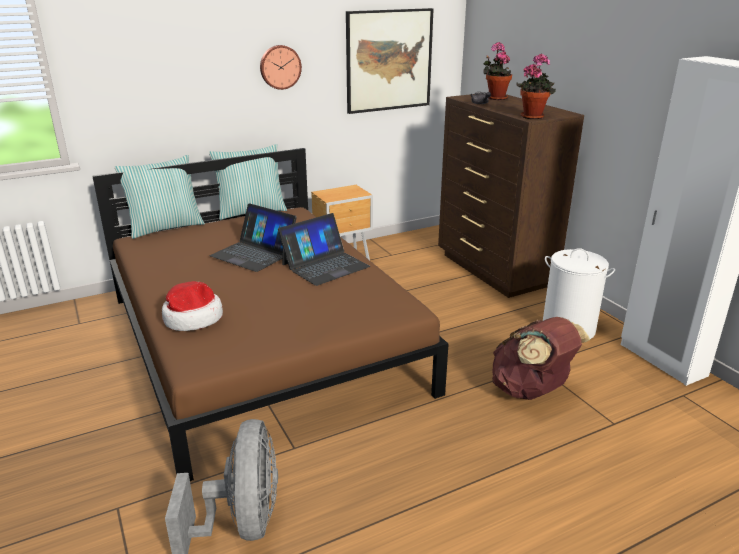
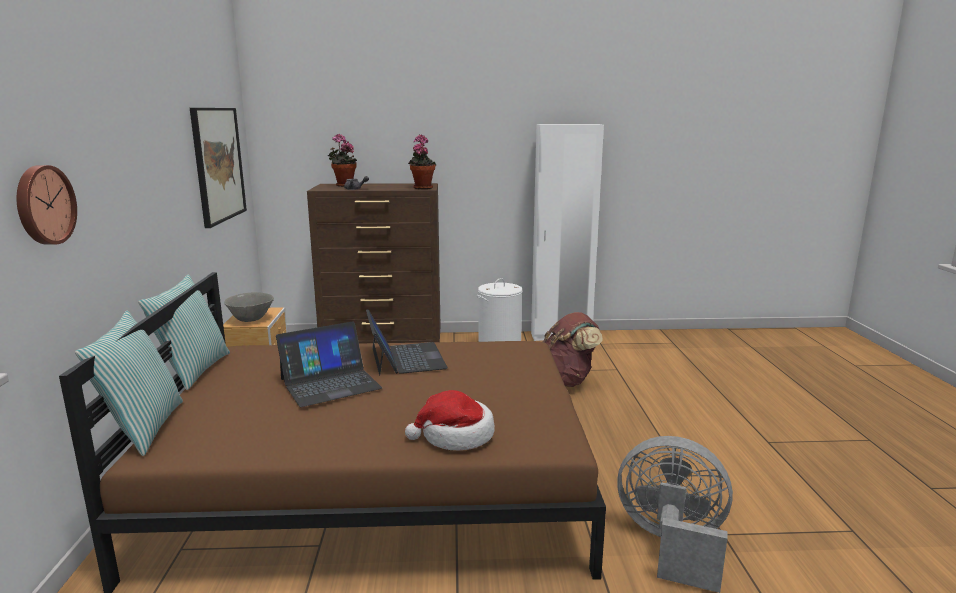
camera: 65 degrees left, 10 degrees down
(280, 67) = (158, 176): wall clock -> wall clock (43, 205)
(334, 194) = (251, 320): none -> grey bowl

